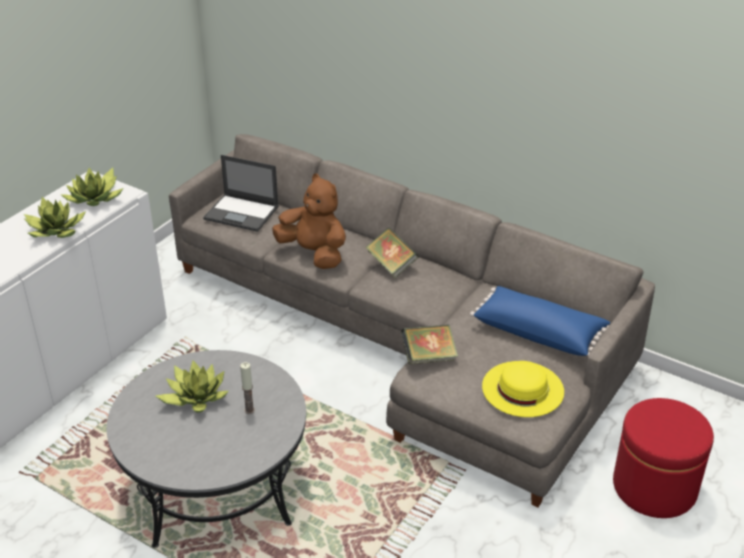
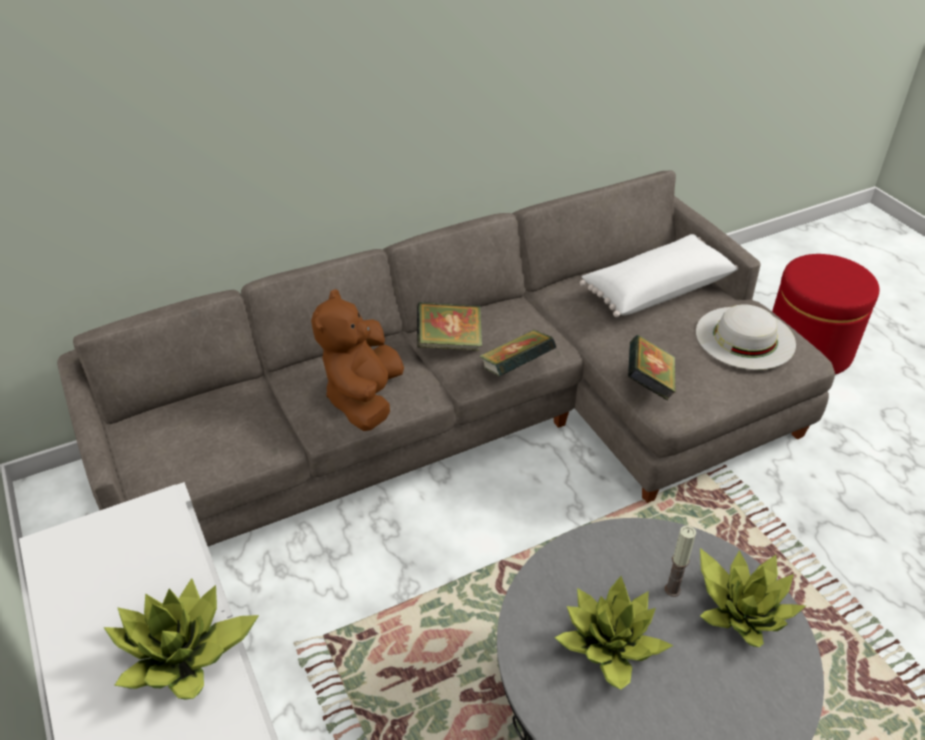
camera: 60 degrees left, 5 degrees up
(95, 198) = (129, 559): potted plant -> potted plant (742, 608)
(242, 213) = (199, 433): laptop -> none
(314, 253) = (364, 399): brown plush toy -> brown plush toy turned 60 degrees counterclockwise
(391, 298) = (516, 369): none -> book
(522, 388) = (745, 337): yellow hat -> white hat
(539, 332) = (656, 289): blue pillow -> white pillow

